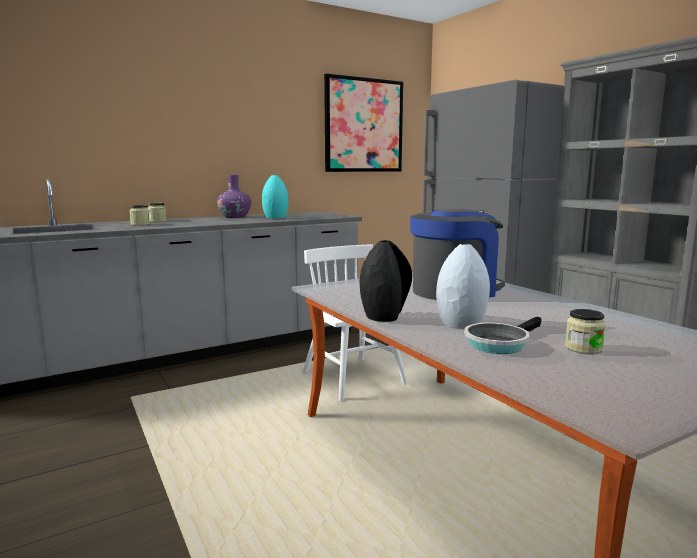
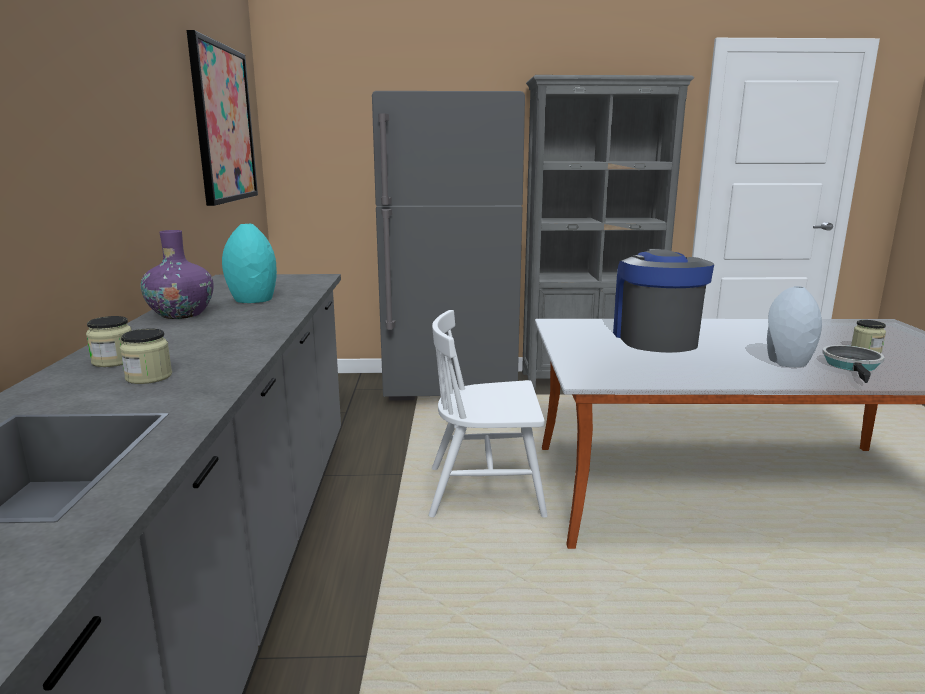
camera: 60 degrees left, 5 degrees up
(384, 316) = (750, 379): black vase -> none
(499, 343) = (852, 366): frying pan -> frying pan turned 150 degrees counterclockwise

